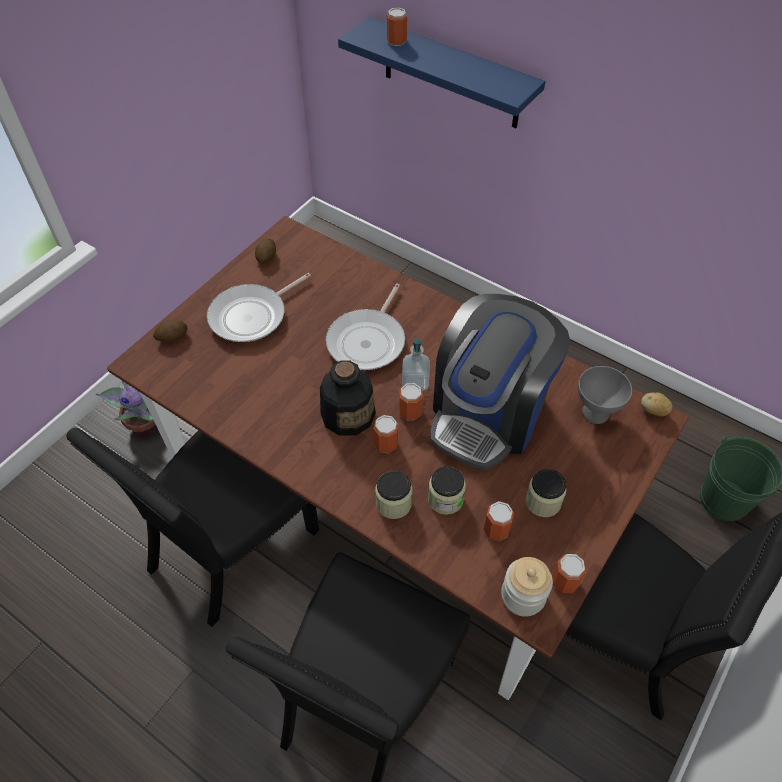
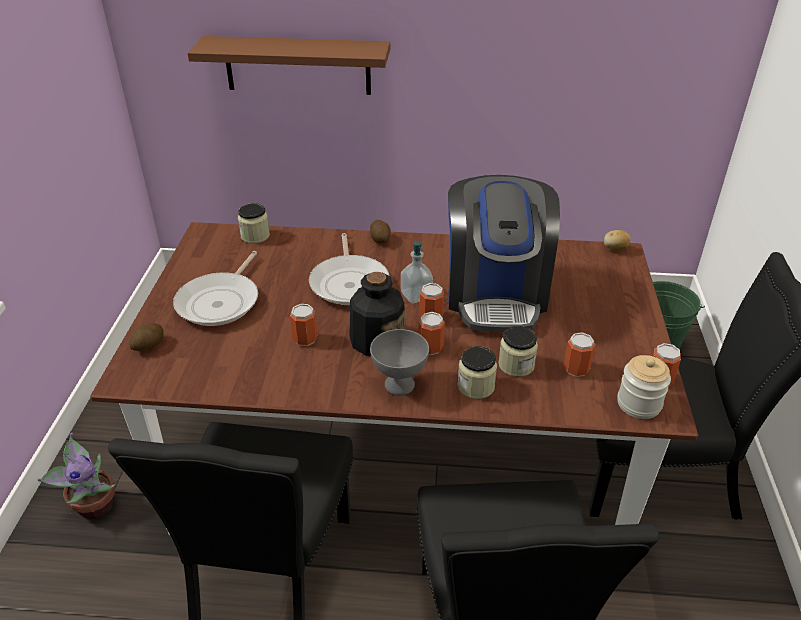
camera: 30 degrees left, 15 degrees down
(266, 258) = (199, 256): potato -> potato (380, 239)
(396, 41) = (243, 44): can -> can (305, 339)
(451, 74) = (297, 65): blue shelf -> brown shelf
(543, 501) = (593, 335): jar -> jar (255, 236)
(596, 413) = (577, 264): grey bowl -> grey bowl (400, 385)

